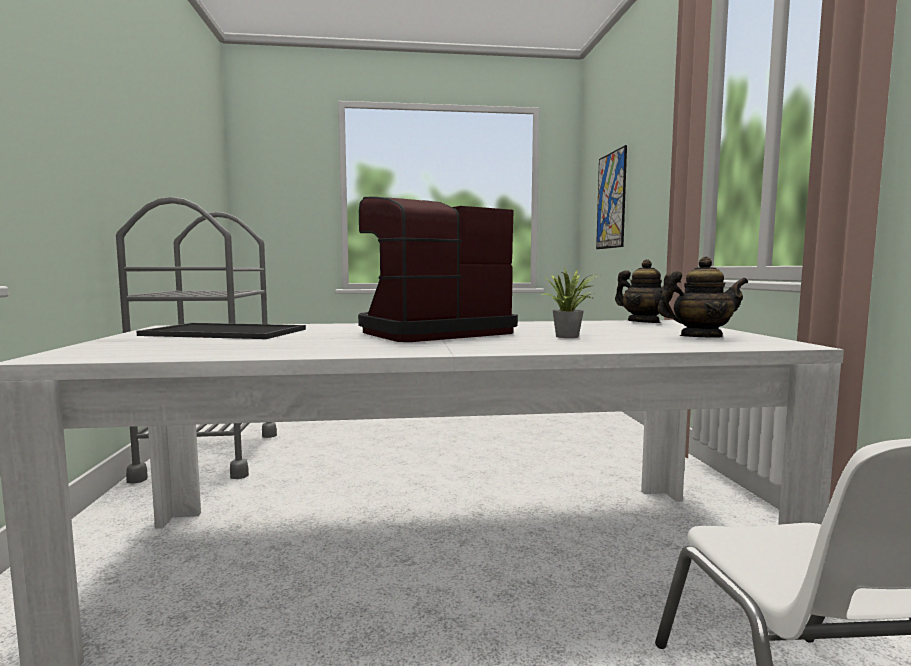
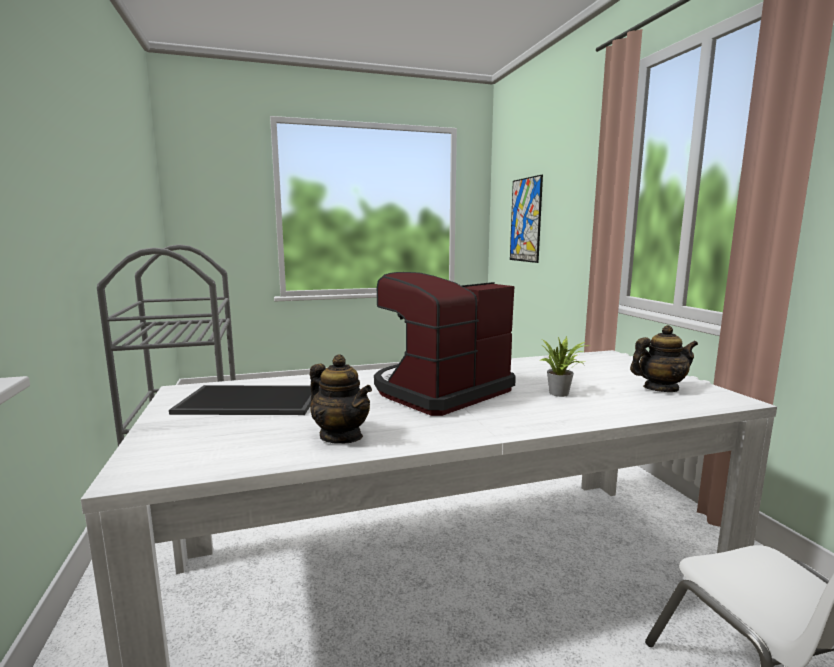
camera: 10 degrees left, 5 degrees up
(644, 322) = (593, 358): teapot -> teapot (341, 436)

